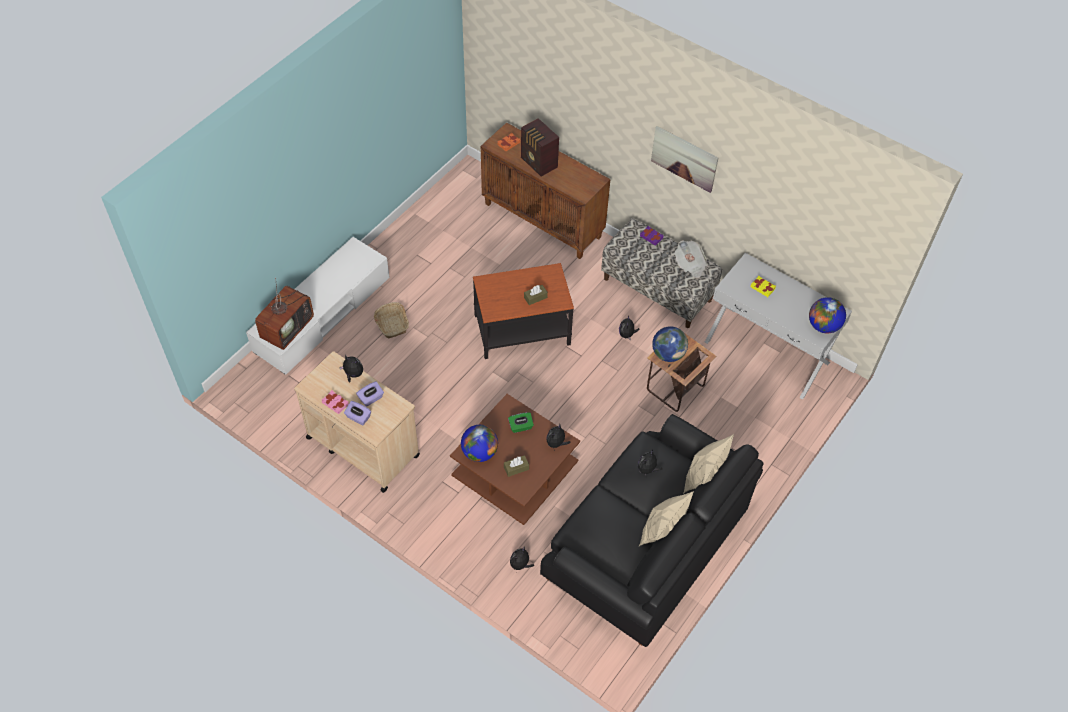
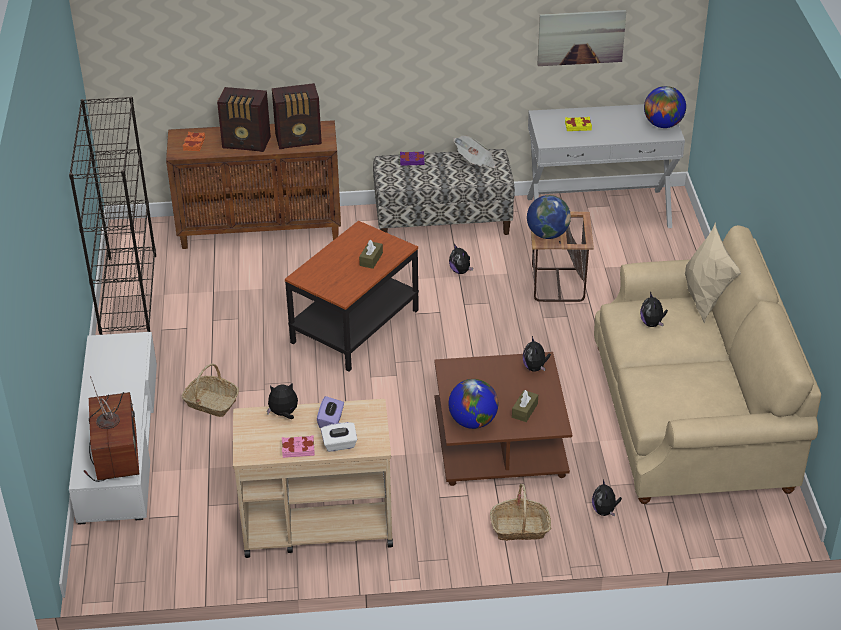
camera: 40 degrees left, 15 degrees down
(358, 417) = (339, 445): purple tissue box -> white tissue box
(424, 217) = (128, 294): none -> black bookcase
(462, 536) = (520, 528): none -> basket
(520, 426) = (484, 376): green tissue box -> none
(572, 181) = (299, 140): none -> radio
(645, 546) = (692, 418): black sofa -> beige sofa
(662, 532) = (726, 361): beige pillow -> none
(684, 158) = (426, 33): picture -> picture (581, 37)

